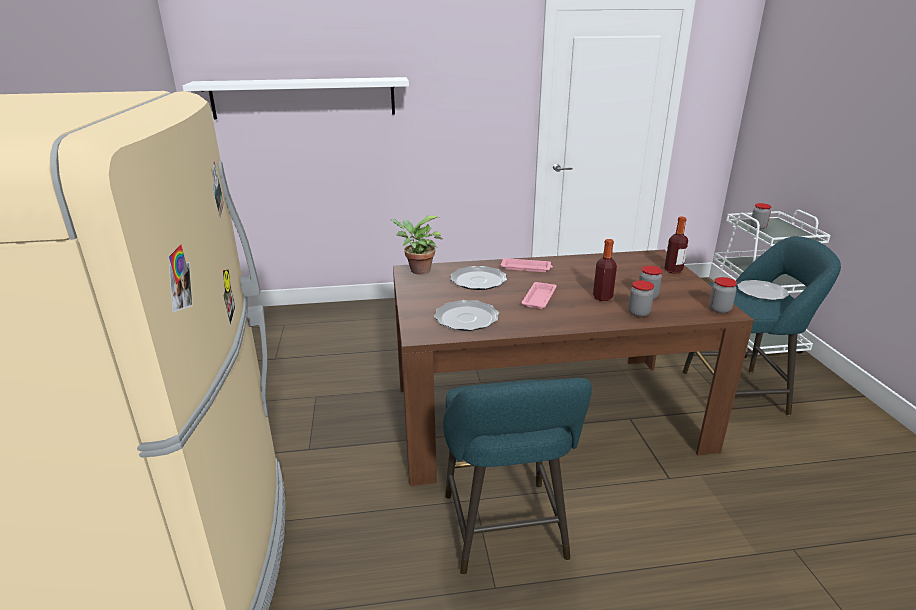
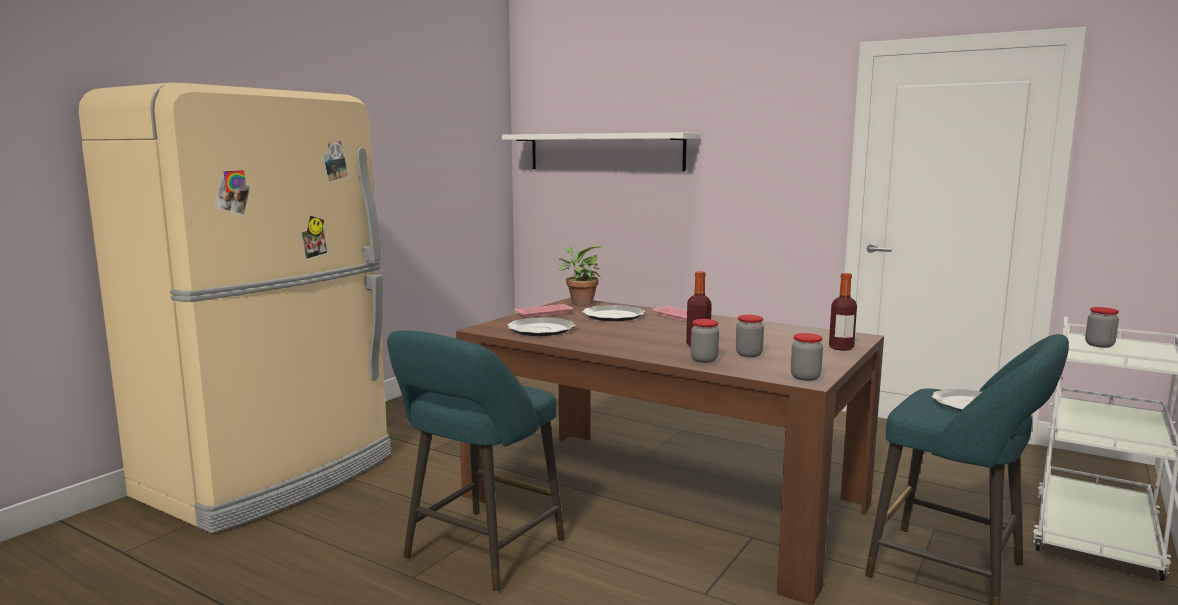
camera: 40 degrees right, 15 degrees down
(539, 298) = (636, 333): pink tray -> pink tray (545, 314)

